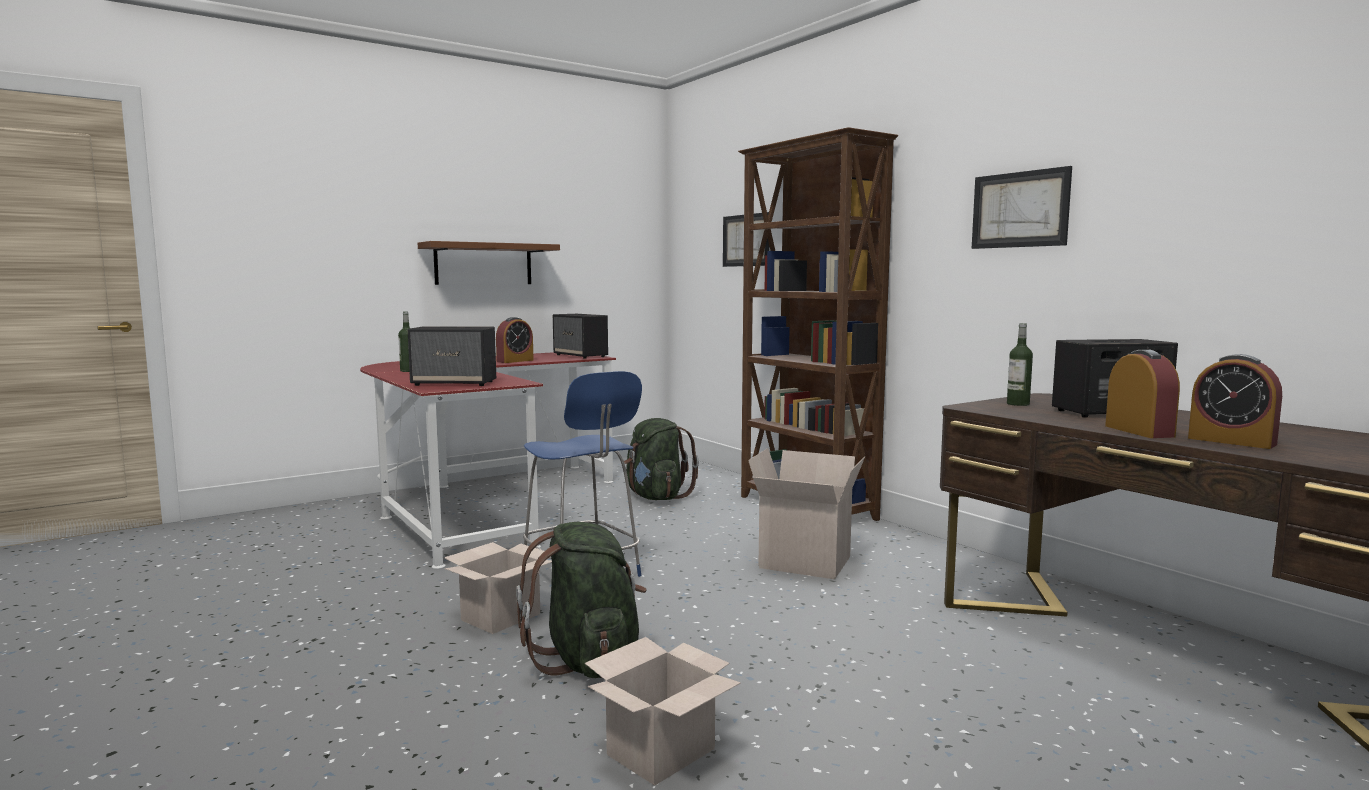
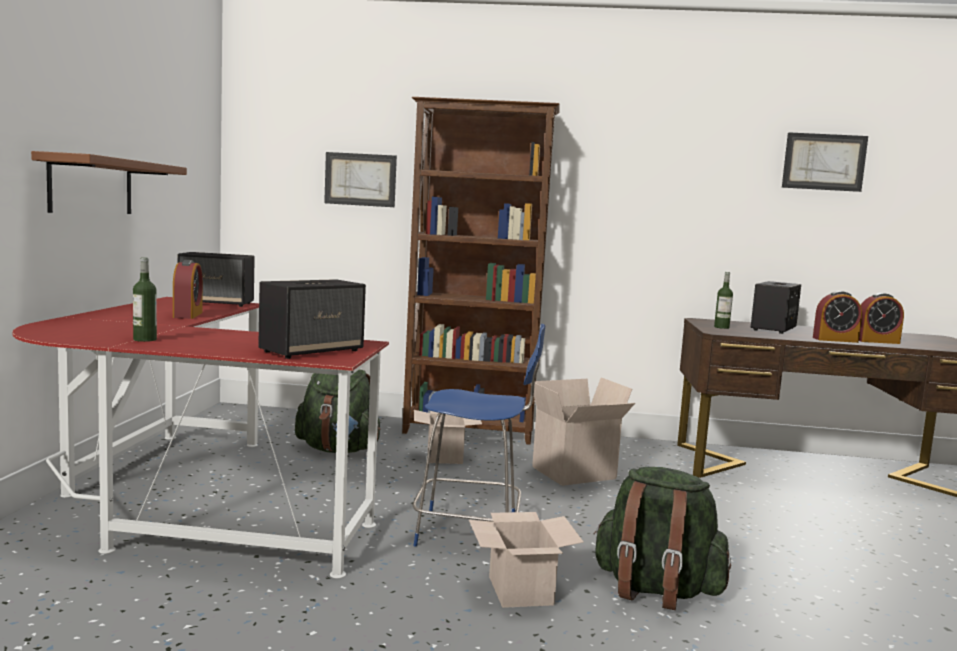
camera: 50 degrees left, 0 degrees up
(660, 753) = (828, 620): cardboard box -> cardboard box (445, 457)
(1020, 209) = (666, 187): picture -> picture (824, 162)
(1139, 431) = (835, 340): alarm clock -> alarm clock turned 150 degrees clockwise

